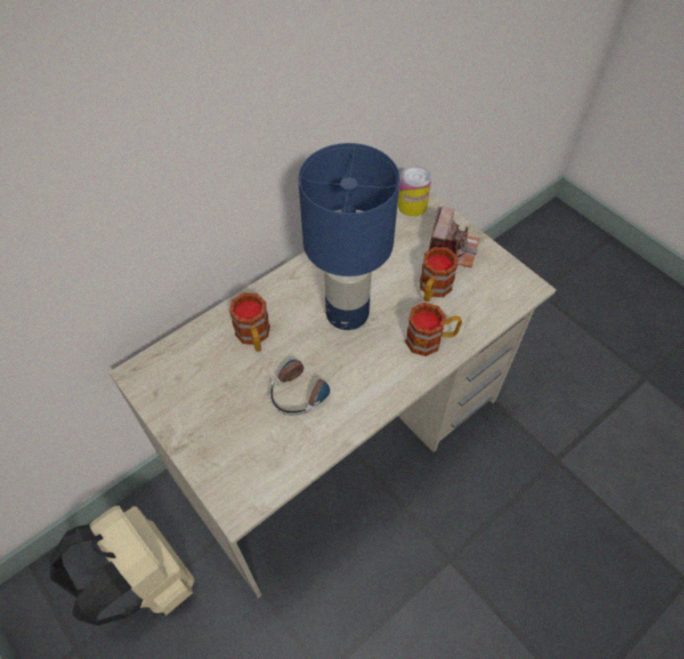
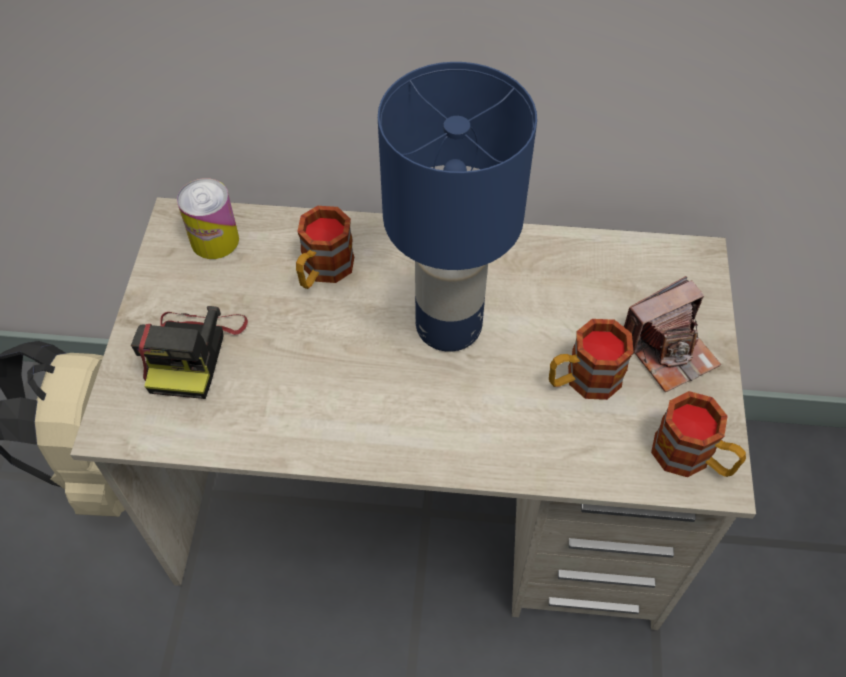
camera: 45 degrees right, 0 degrees up
(234, 432) = (193, 352): none -> camera
(305, 387) = (310, 366): headphones -> none
(412, 205) = (679, 261): can -> can (215, 240)
(431, 340) = (508, 435): mug -> mug (692, 458)

